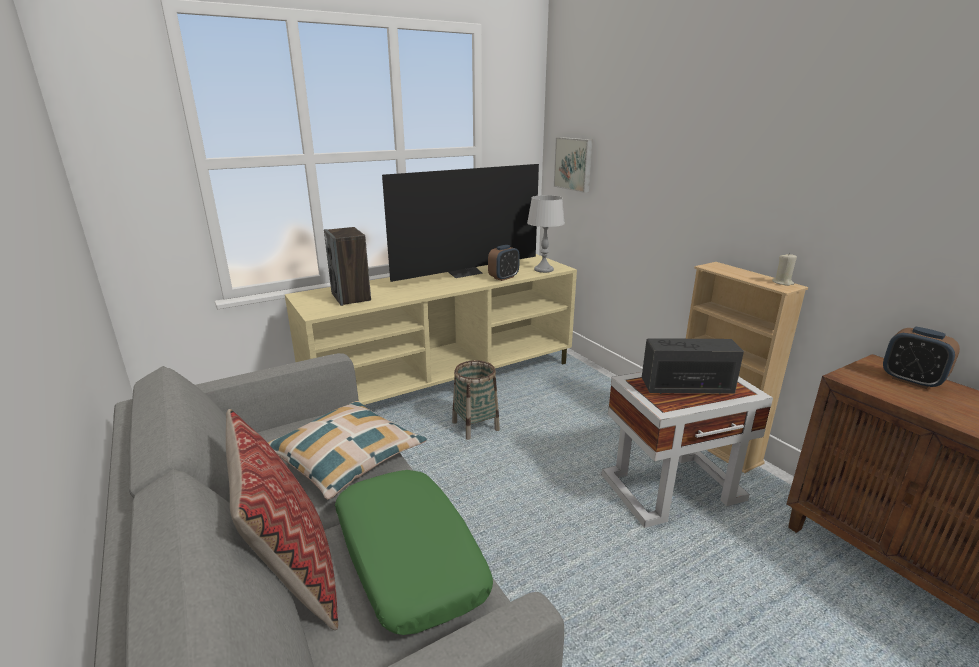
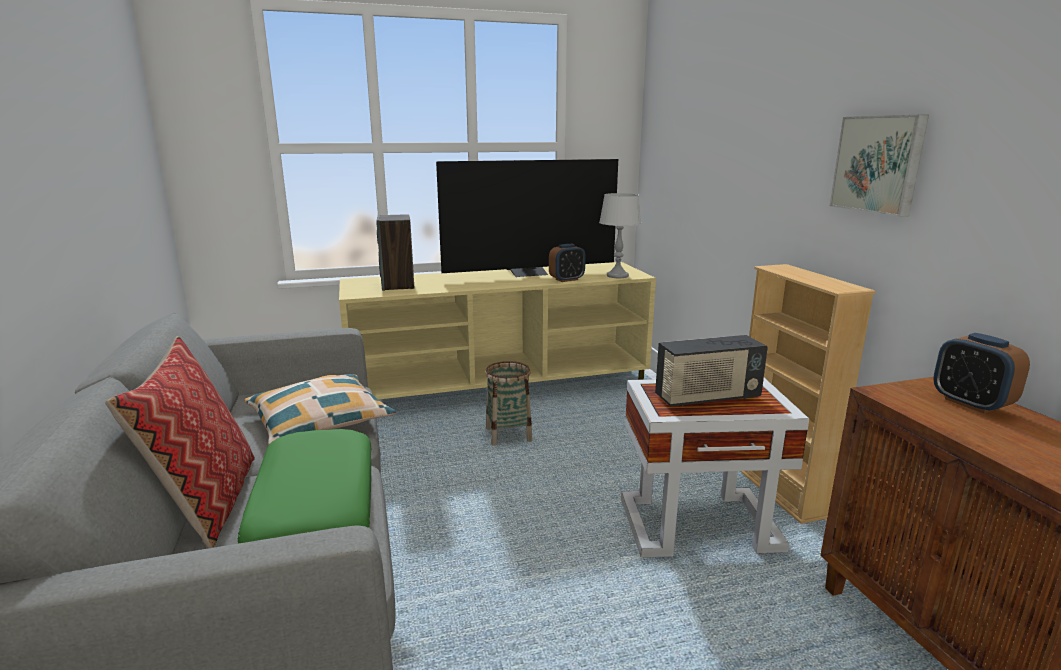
camera: 15 degrees right, 5 degrees down
(574, 164) = (665, 161): picture -> picture (879, 164)
(686, 388) = (707, 398): radio -> radio turned 150 degrees clockwise
(782, 283) = (845, 285): beige candle -> none

